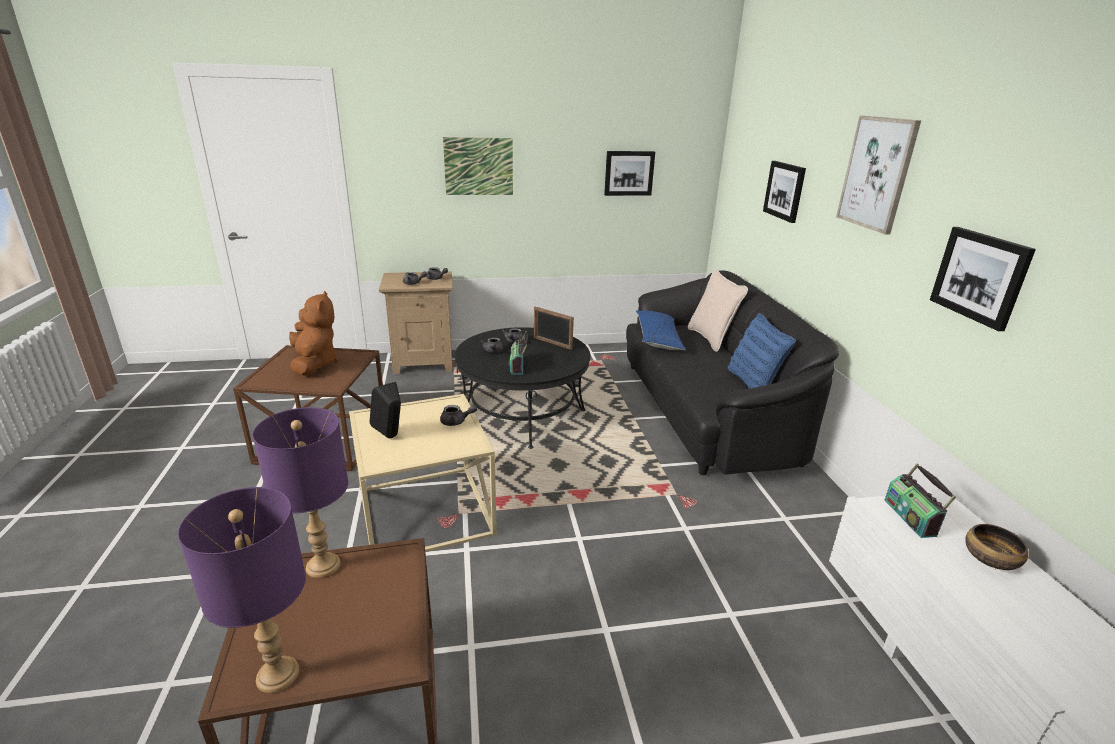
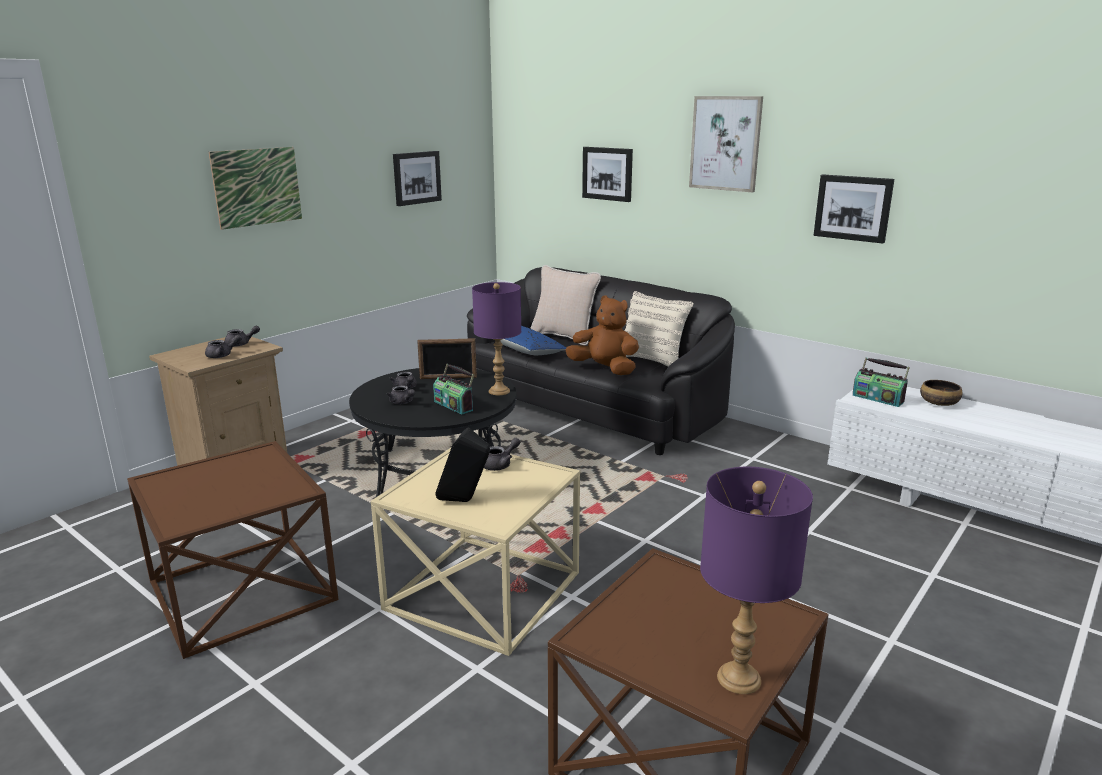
camera: 40 degrees left, 5 degrees down
(314, 364) = (219, 481): brown plush toy -> brown plush toy (604, 369)
(324, 565) = (619, 606): purple table lamp -> purple table lamp (499, 391)
(753, 385) = (653, 360): blue pillow -> beige pillow

